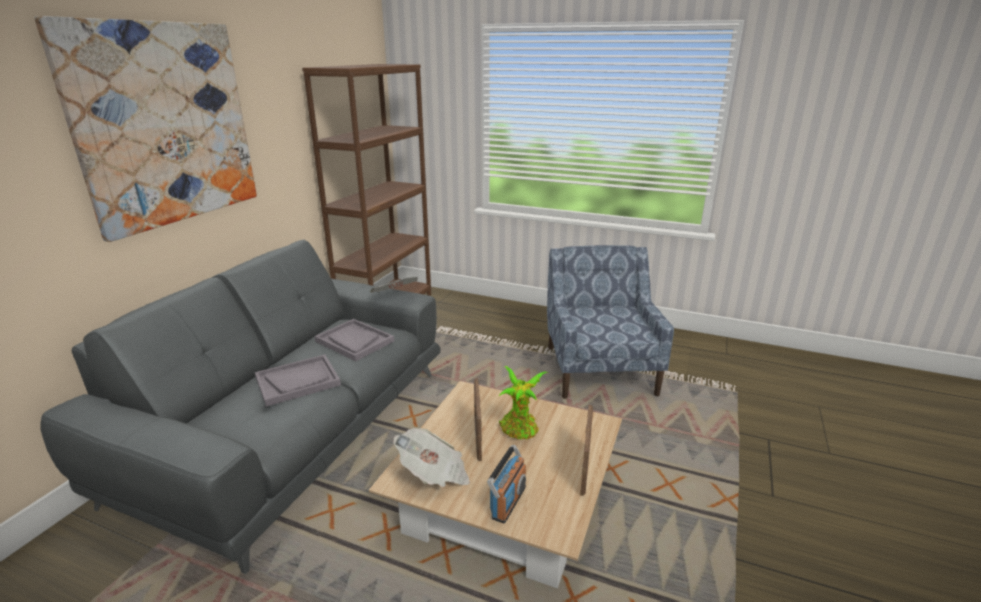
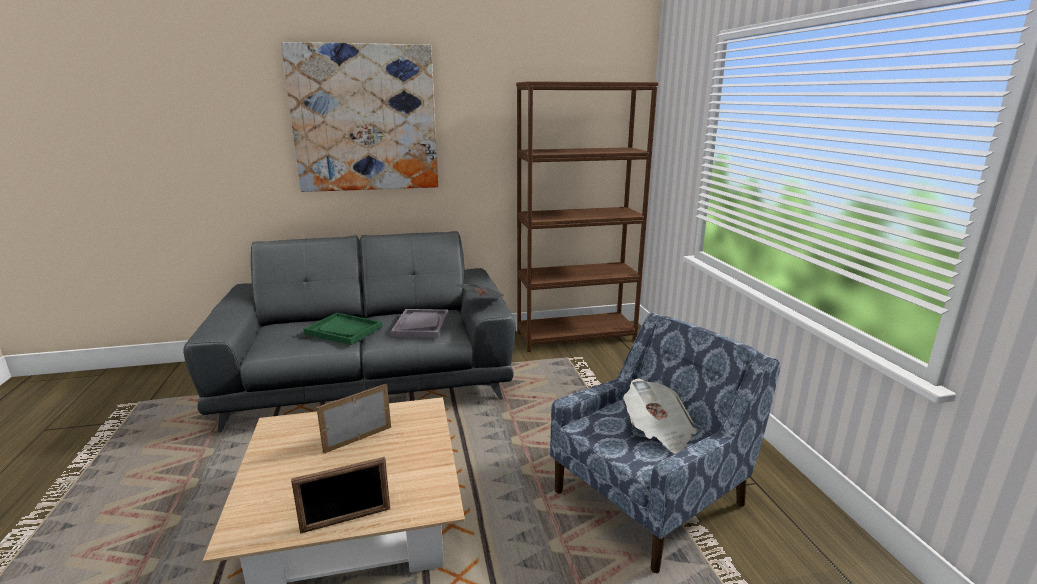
camera: 55 degrees right, 5 degrees down
(298, 381) = (344, 330): grey tray -> green tray
(434, 474) = (292, 437): newspaper -> newspaper (658, 432)
(508, 502) = (270, 489): radio -> none
(520, 430) = (386, 457): potted plant -> none

